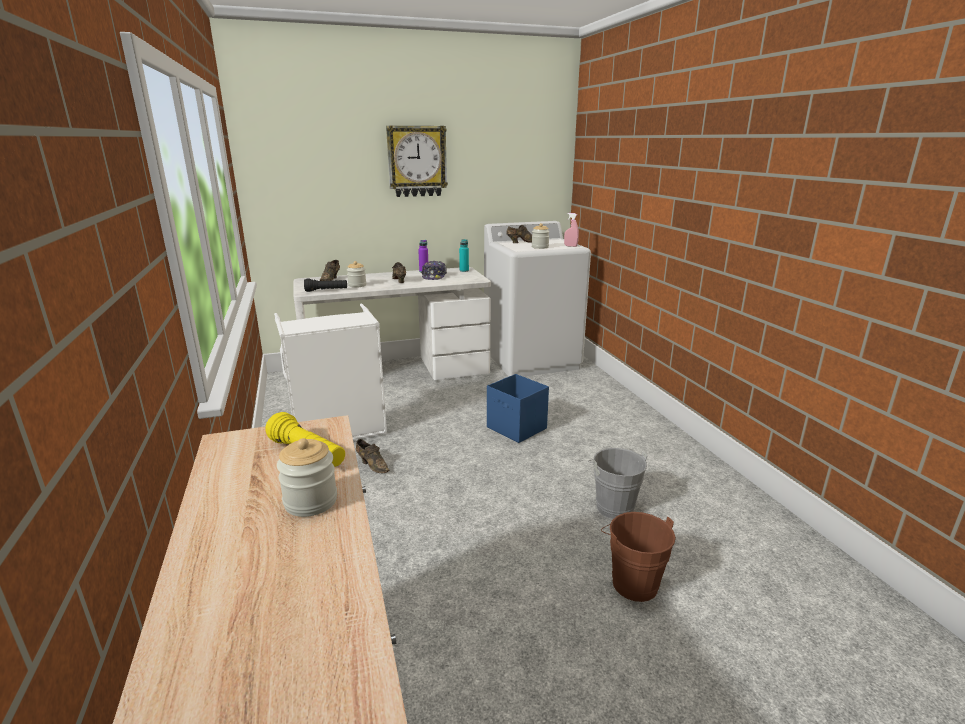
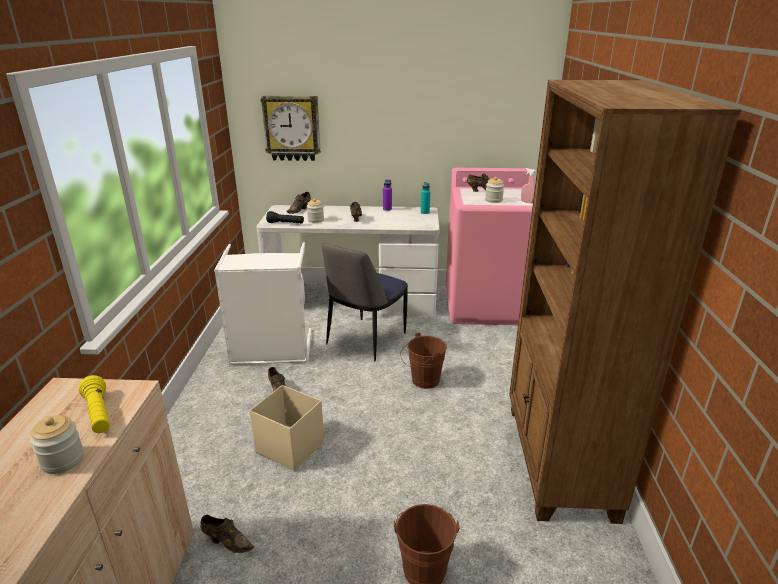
camera: 20 degrees right, 5 degrees up
(412, 618) = (227, 542): none -> brown shoe
(417, 161) = (388, 104): wall clock -> wall clock (292, 128)
(420, 512) = (289, 446): none -> beige storage box
(434, 276) = (391, 217): cap -> none
(434, 404) = (365, 340): none -> chair
(517, 428) = (422, 381): blue storage box -> brown bucket
(532, 359) = (486, 306): white washing machine -> pink washing machine
(612, 505) = (458, 484): grey bucket -> none
(683, 467) = (558, 461): none -> brown bookcase

